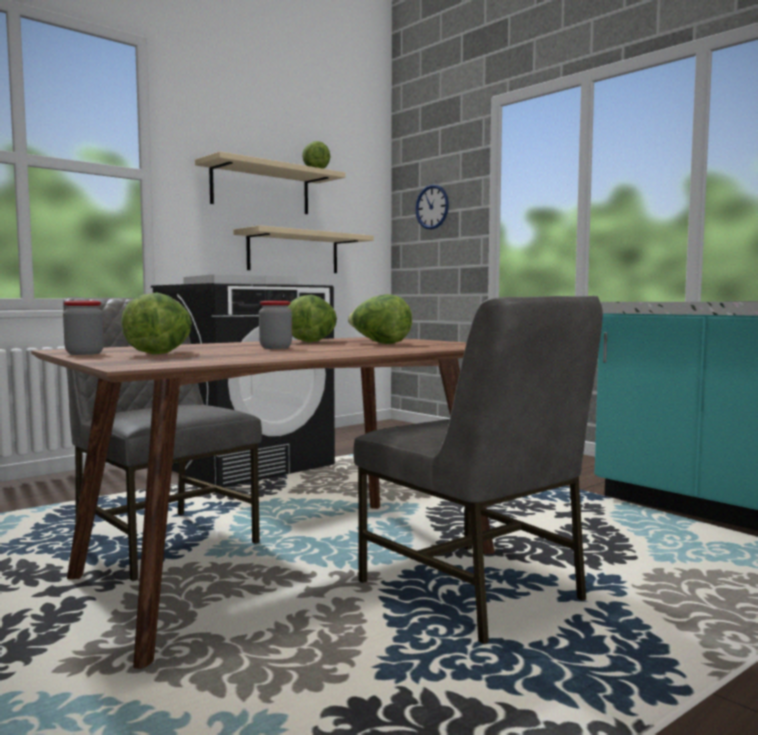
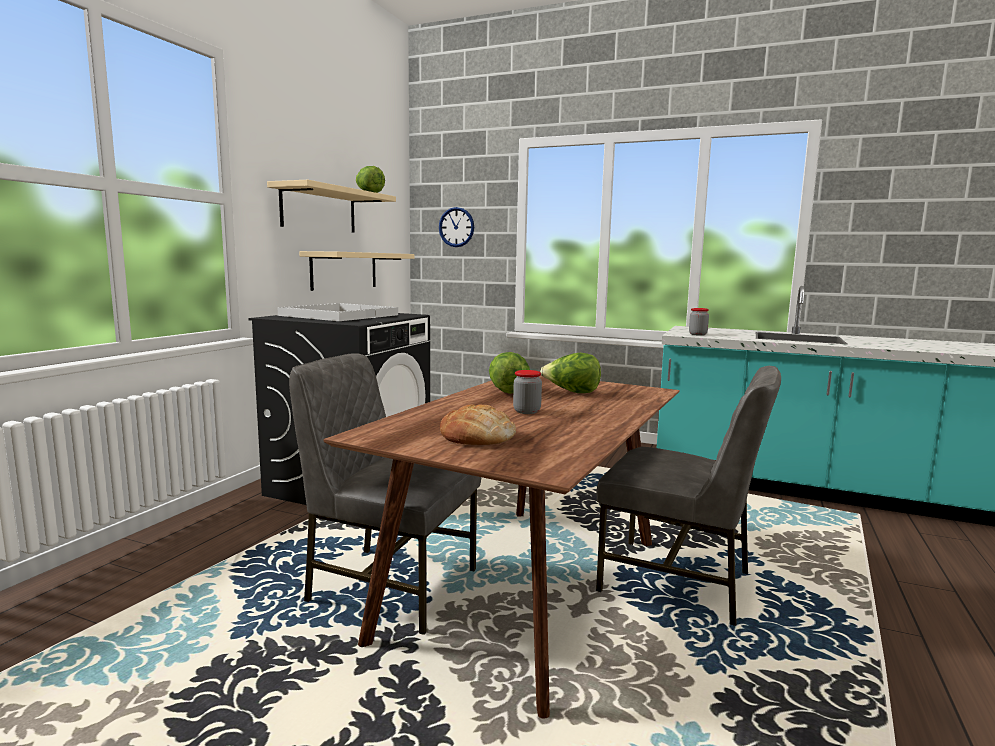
camera: 25 degrees left, 5 degrees up
(84, 353) = (413, 444): jar -> jar (697, 334)
(160, 353) = (477, 436): lettuce -> bread

